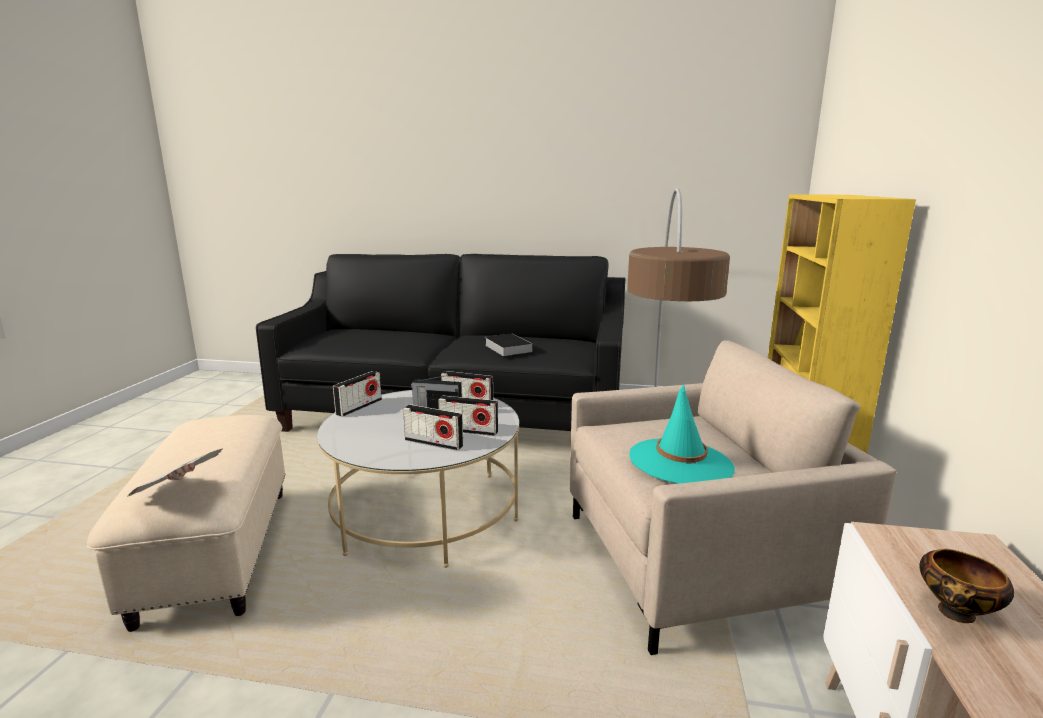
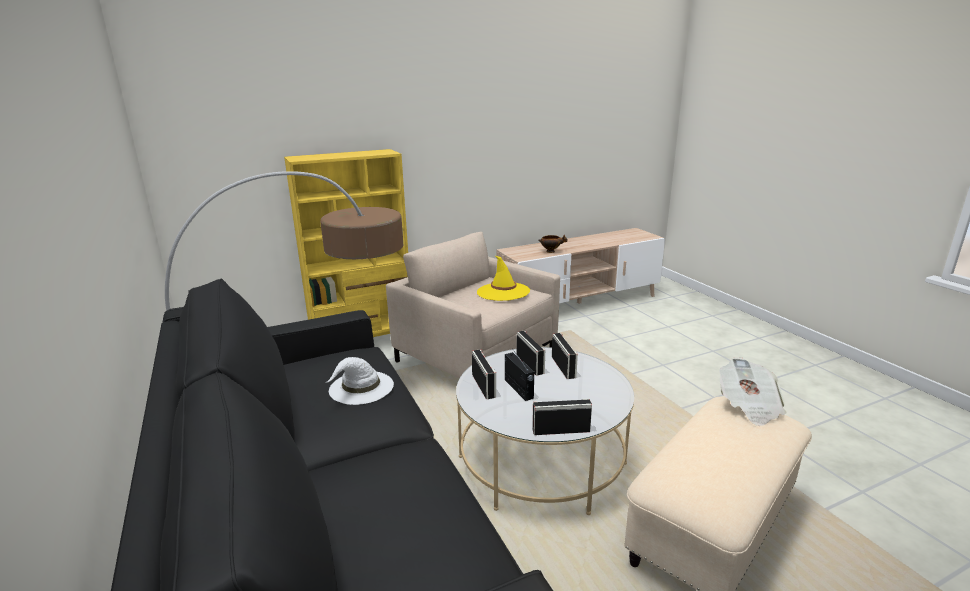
camera: 125 degrees left, 5 degrees up
(507, 347) = (361, 388): book -> white hat
(680, 462) = (503, 292): turquoise hat -> yellow hat

